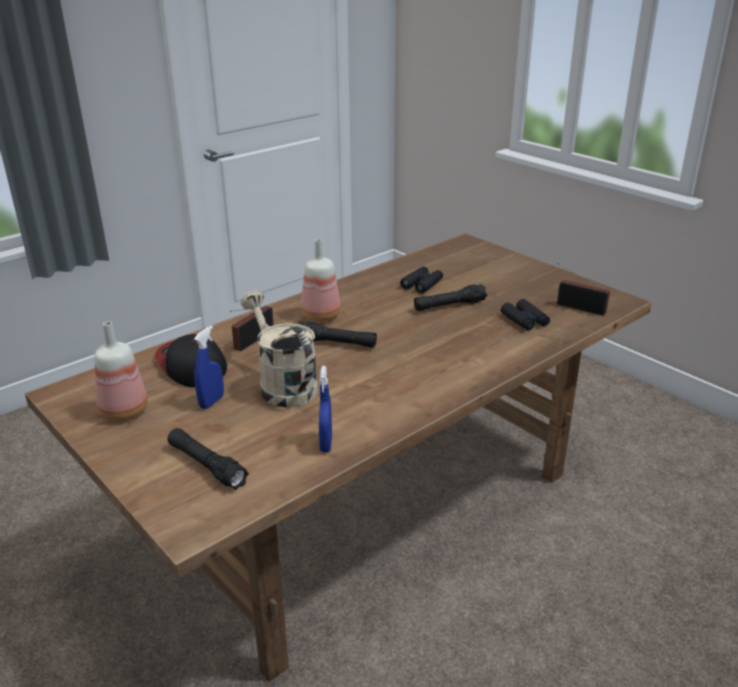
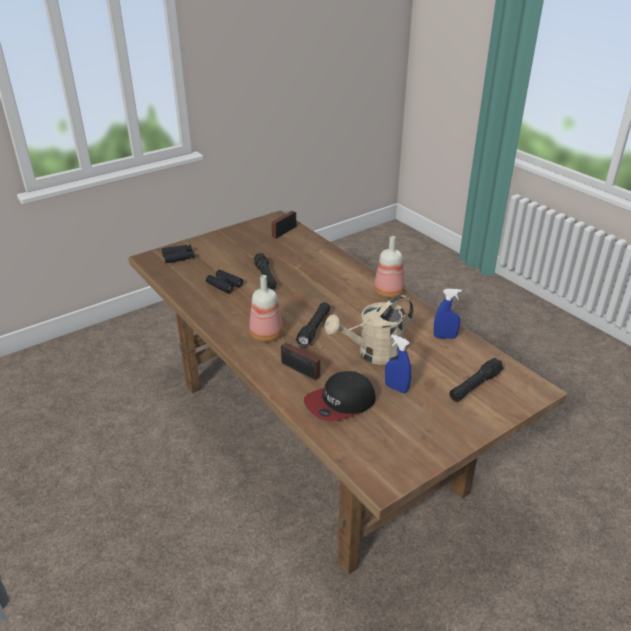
camera: 85 degrees left, 5 degrees up
(124, 412) = (412, 435): bottle -> bottle (389, 292)
(525, 320) = (296, 252): black binoculars -> black binoculars (178, 257)

